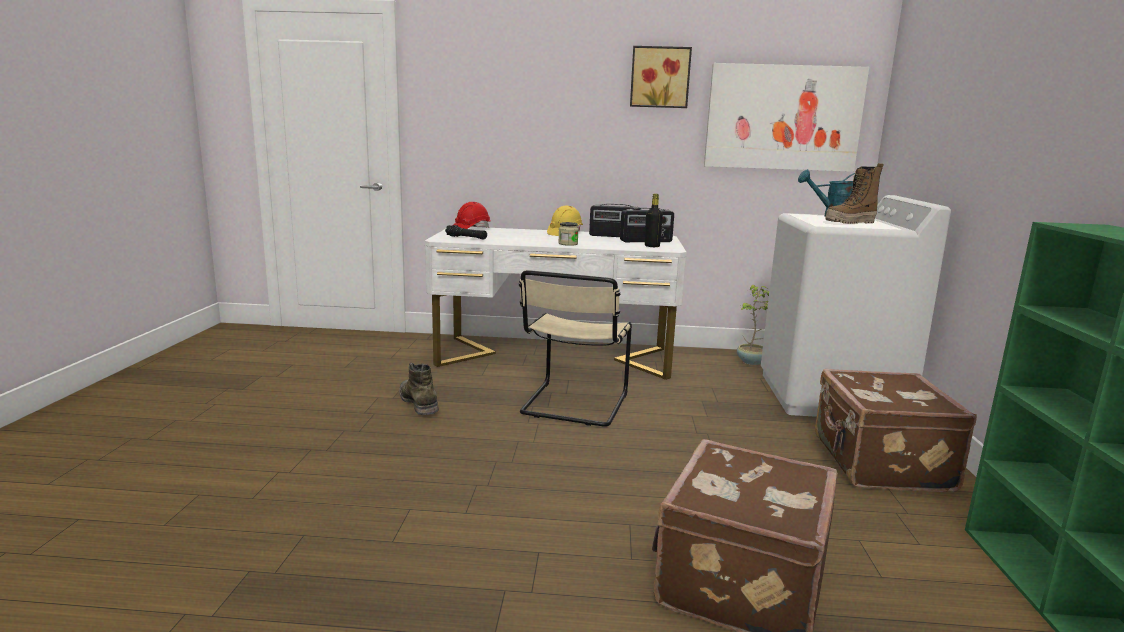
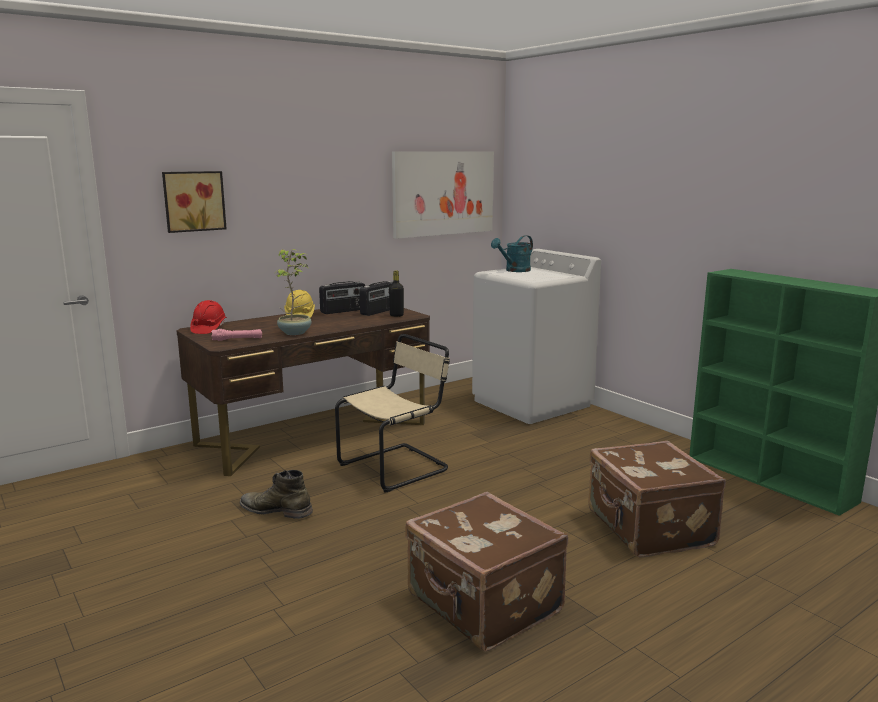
camera: 40 degrees left, 0 degrees up
(466, 238) = (237, 339): black flashlight -> pink flashlight
(554, 357) = (314, 434): white desk -> brown desk
(568, 244) = (335, 327): jar -> none
(573, 405) = (397, 467): beige chair -> beige chair turned 105 degrees counterclockwise
(660, 77) = (353, 164): picture -> picture (193, 201)
(752, 362) = (454, 393): potted plant -> potted plant (296, 333)
(850, 223) = (539, 275): boot -> none
(878, 463) = (612, 437): brown suitcase -> brown suitcase (483, 605)

